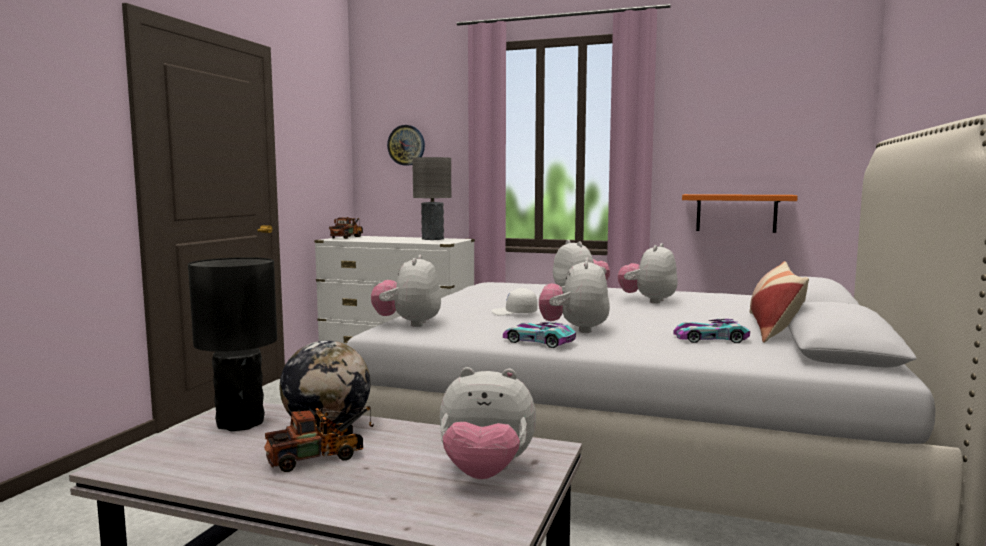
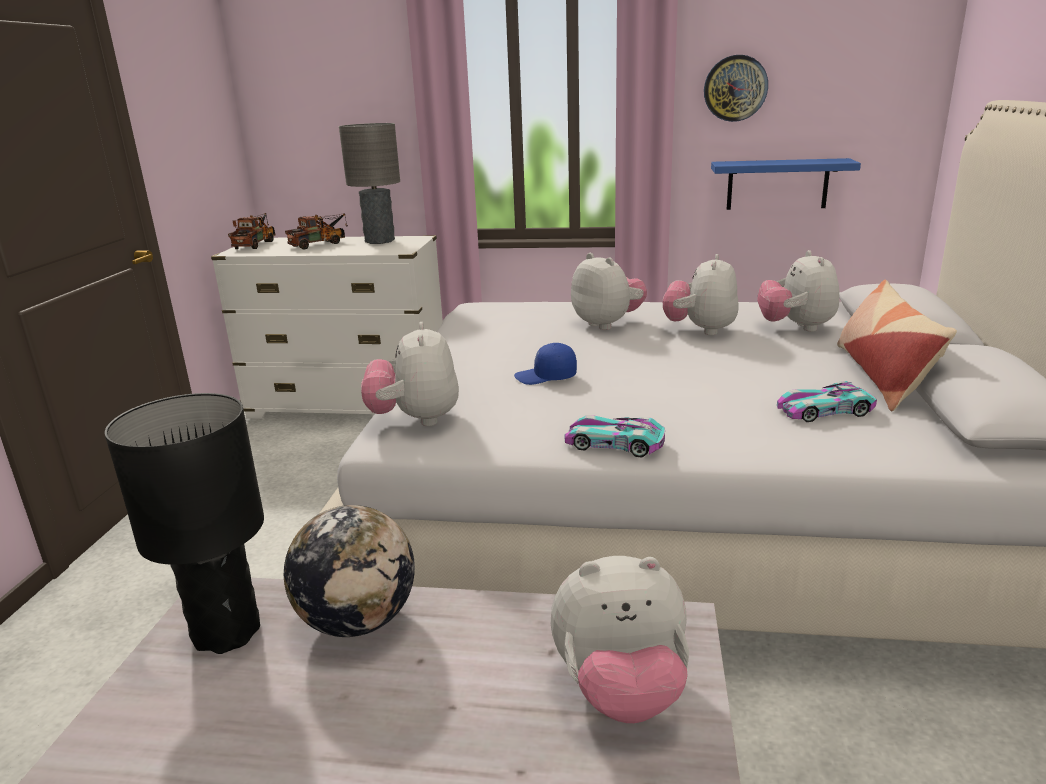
camera: 10 degrees left, 15 degrees up
(322, 457) = (379, 693): toy truck -> toy truck (321, 244)
(406, 145) = (320, 100): wall clock -> wall clock (735, 88)
(514, 313) = (546, 377): white cap -> blue cap
(574, 329) = (645, 409): plush toy -> plush toy (796, 328)
(736, 213) = (777, 184): orange shelf -> blue shelf

